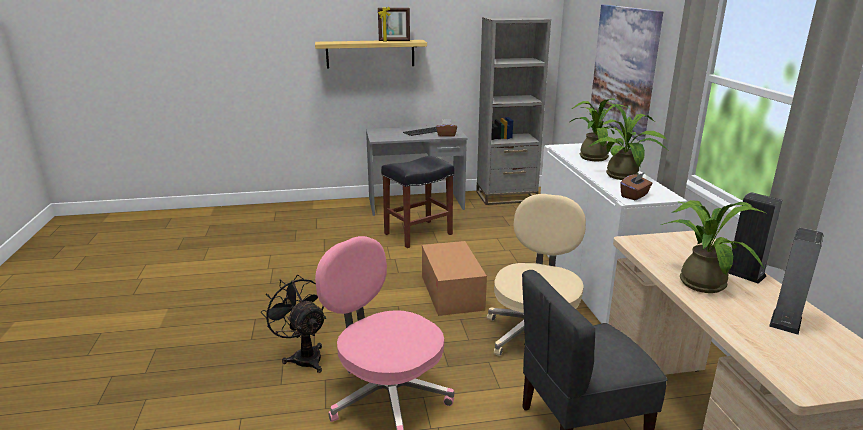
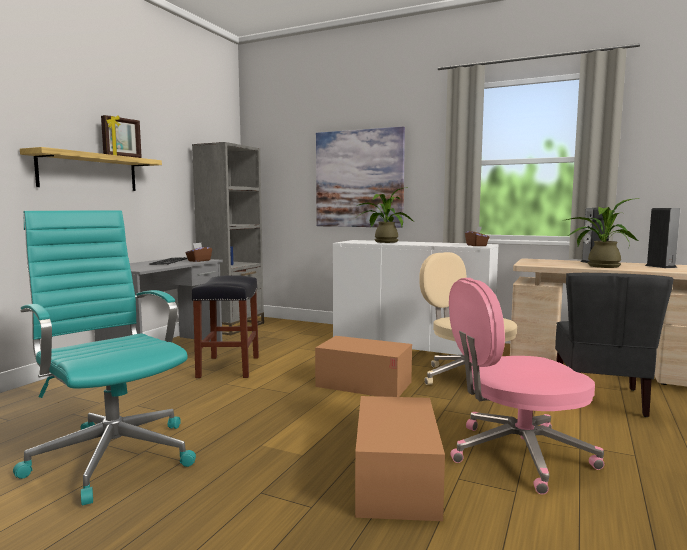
camera: 55 degrees left, 15 degrees down
(261, 263) = (113, 455): none -> turquoise office chair
(304, 356) = (396, 479): black fan -> cardboard box
(624, 177) = (438, 243): potted plant -> none

